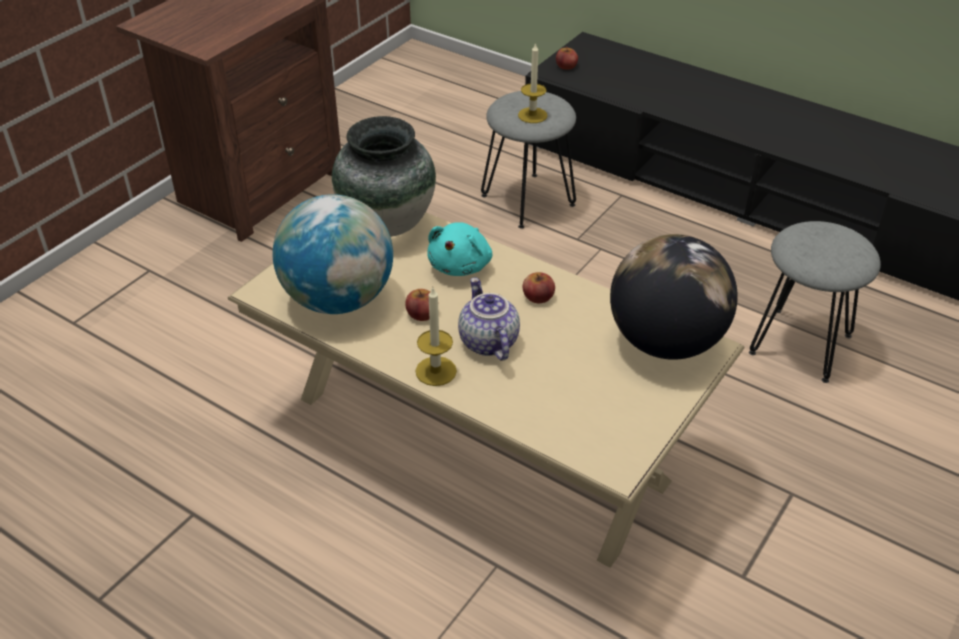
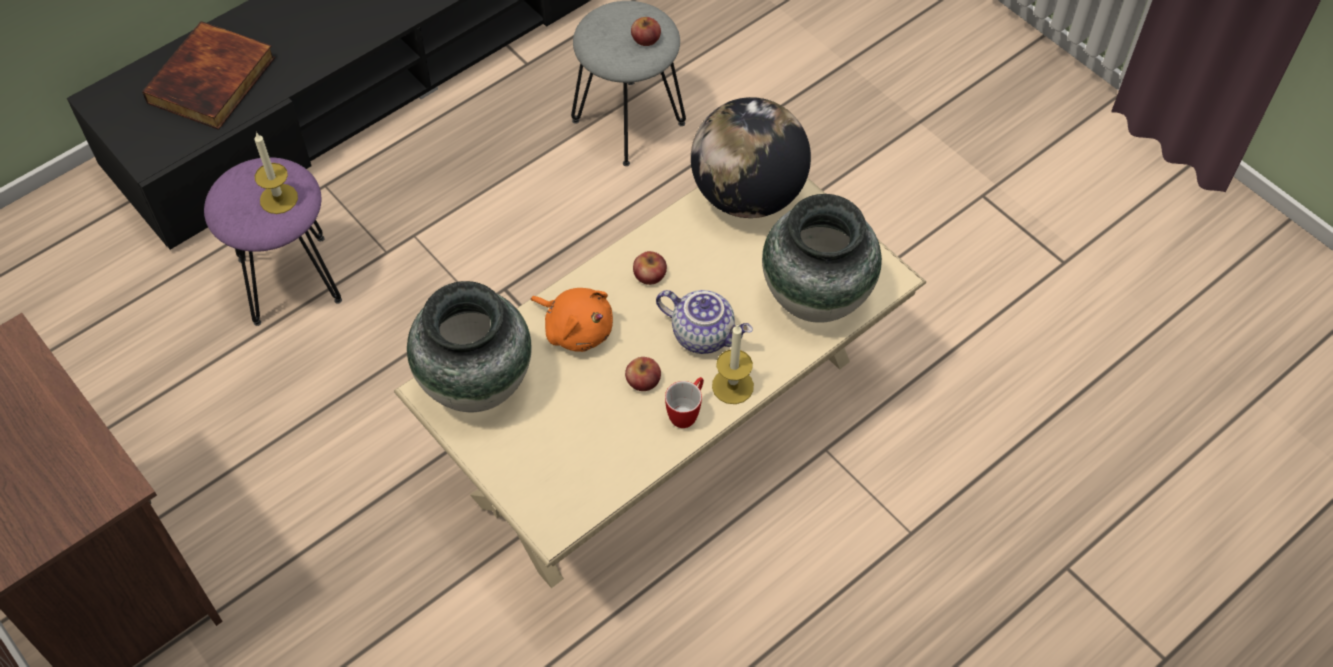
camera: 75 degrees left, 15 degrees up
(338, 299) = (594, 453): globe -> none
(396, 347) = (687, 413): none -> mug
(461, 265) = (576, 329): turquoise plush toy -> orange plush toy
(487, 342) = (704, 334): teapot -> teapot turned 150 degrees counterclockwise
(528, 200) = (289, 279): grey stool -> purple stool
(565, 413) = (816, 296): none -> vase
(566, 66) = (144, 139): apple -> apple (645, 39)
(634, 78) = (213, 81): none -> book

